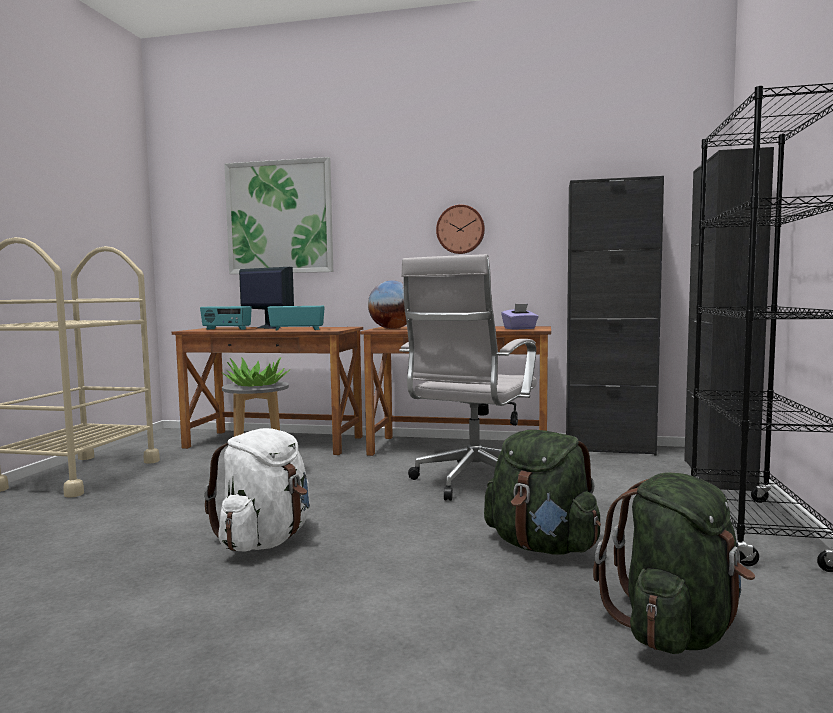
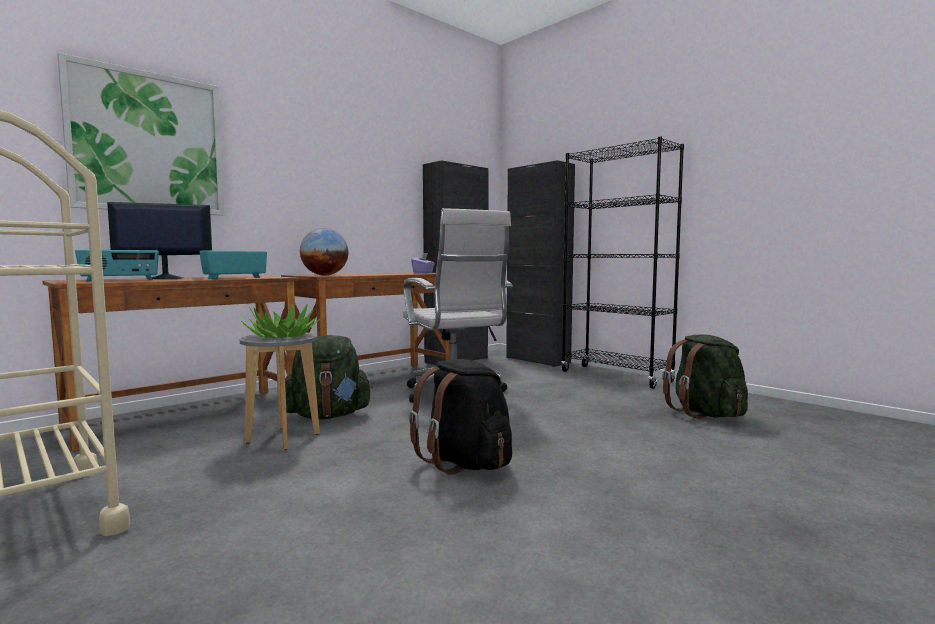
camera: 55 degrees left, 0 degrees up
(265, 540) = (465, 463): white backpack -> black backpack
(460, 229) = (347, 186): wall clock -> none
(542, 546) = (585, 407): green backpack -> green backpack (328, 416)

